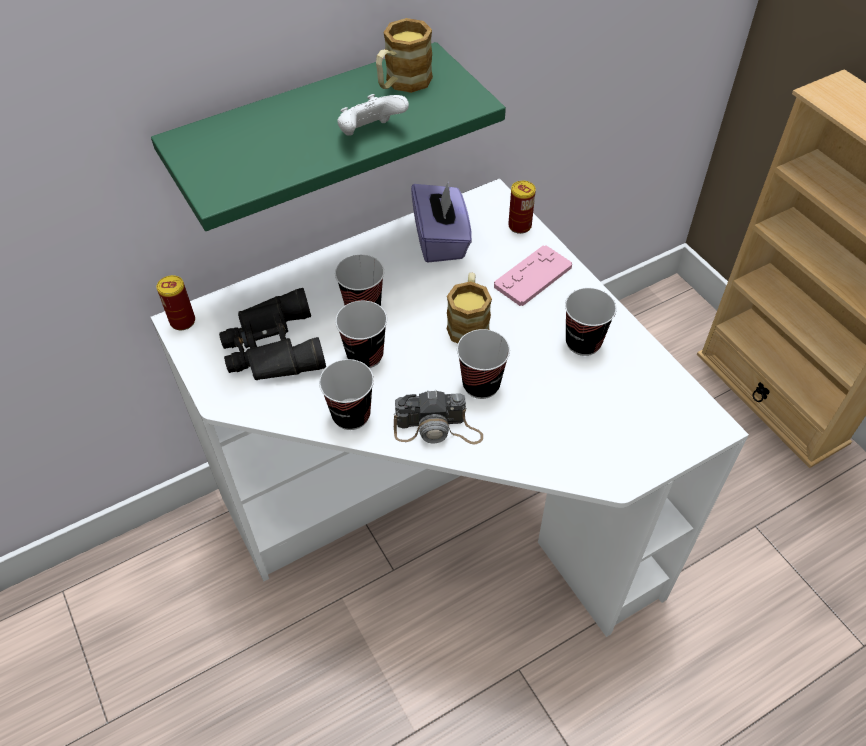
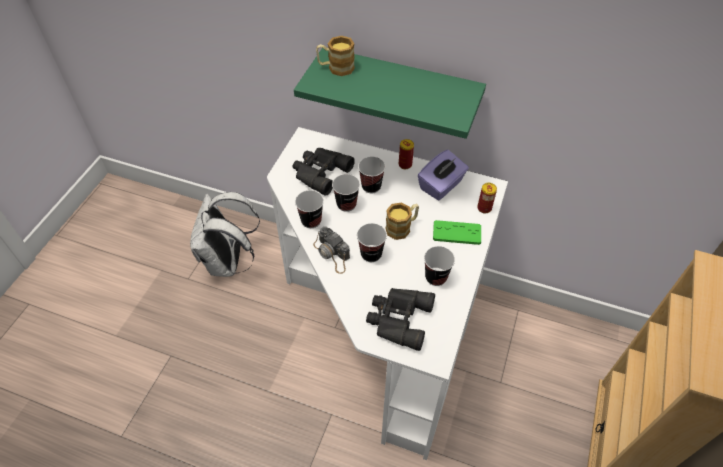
camera: 50 degrees right, 0 degrees up
(143, 639) = (228, 262): none -> white backpack
(182, 321) = (305, 137): can -> can (405, 164)
(370, 134) = (395, 102): white game controller -> none
(402, 83) = (441, 91): mug -> mug (336, 68)
(533, 276) = (456, 233): pink game controller -> green game controller
(615, 425) = (398, 319): none -> black binoculars

